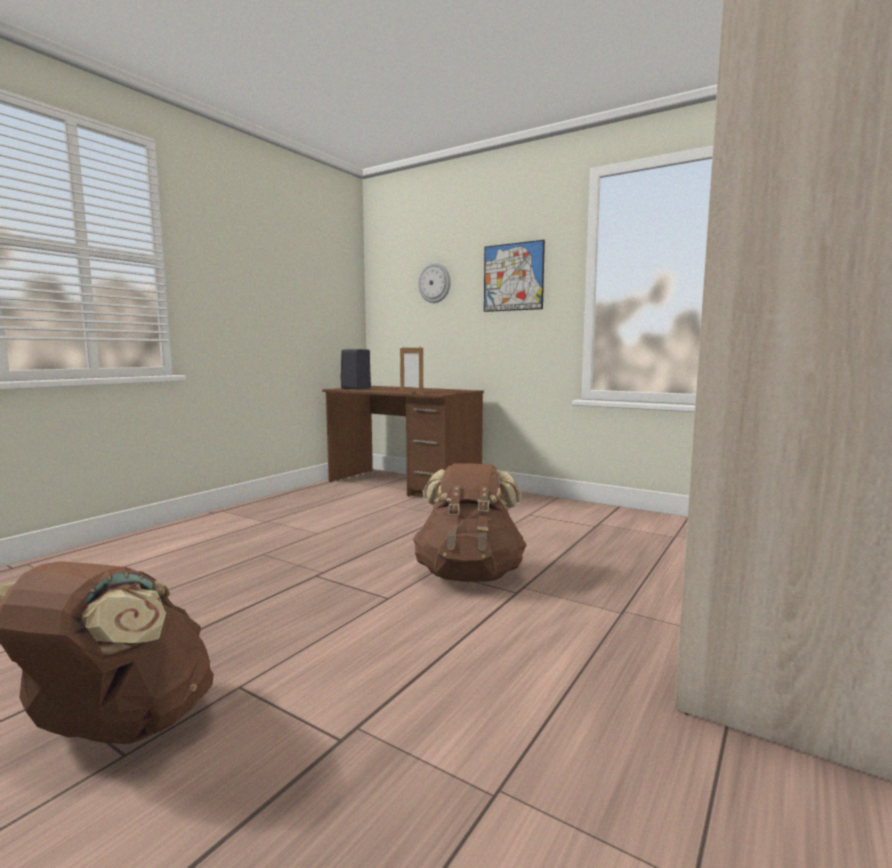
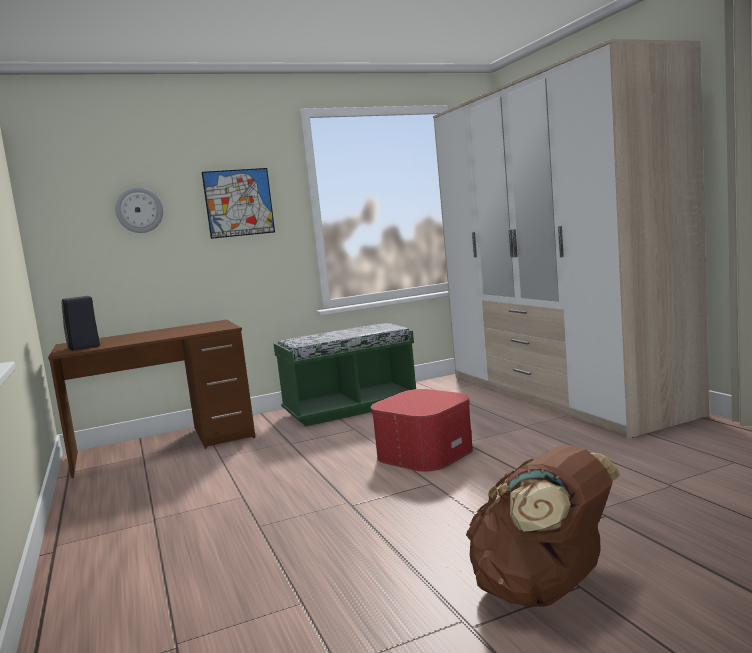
camera: 55 degrees left, 0 degrees up
(411, 392) = (189, 333): picture frame -> none
(469, 574) = (424, 453): brown backpack -> ottoman
(558, 513) = (350, 409): none -> green bench

